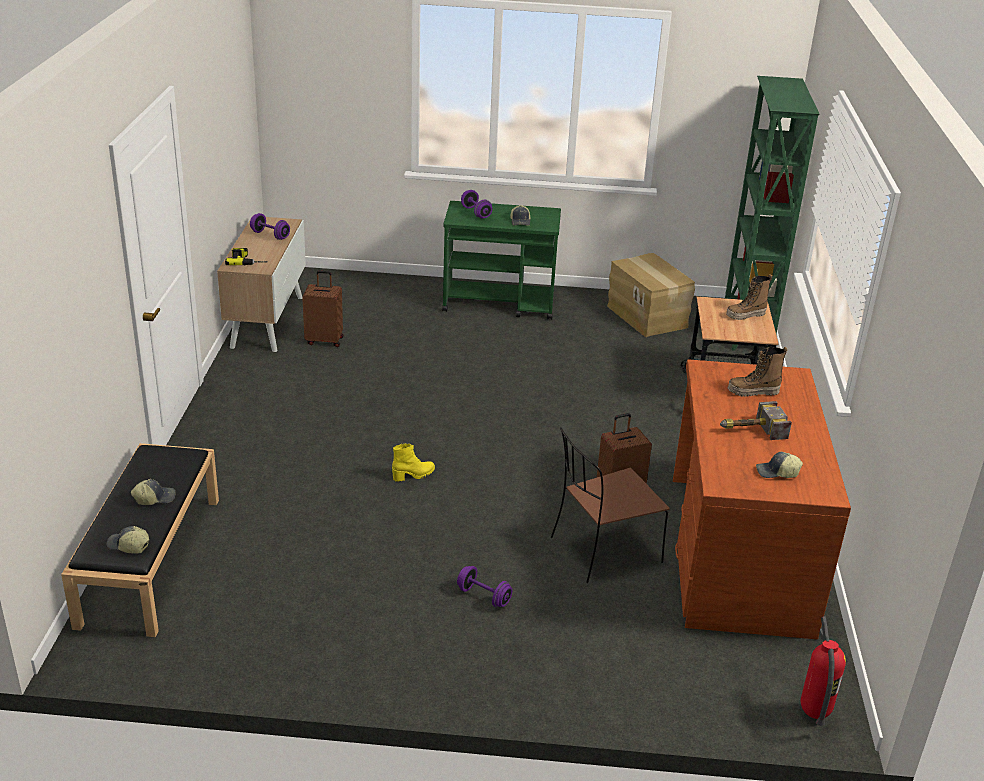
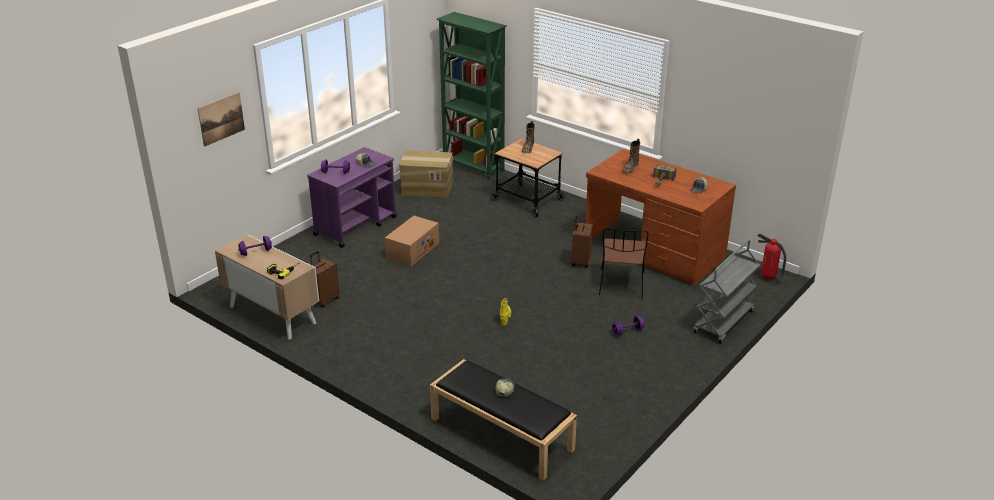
camera: 55 degrees left, 0 degrees up
(128, 546) = (545, 410): cap -> none
(345, 73) = (221, 119): none -> picture
(491, 357) = (412, 250): none -> cardboard box
(499, 303) = (356, 226): green cart -> purple cart
(613, 696) = (723, 323): none -> grey cart

